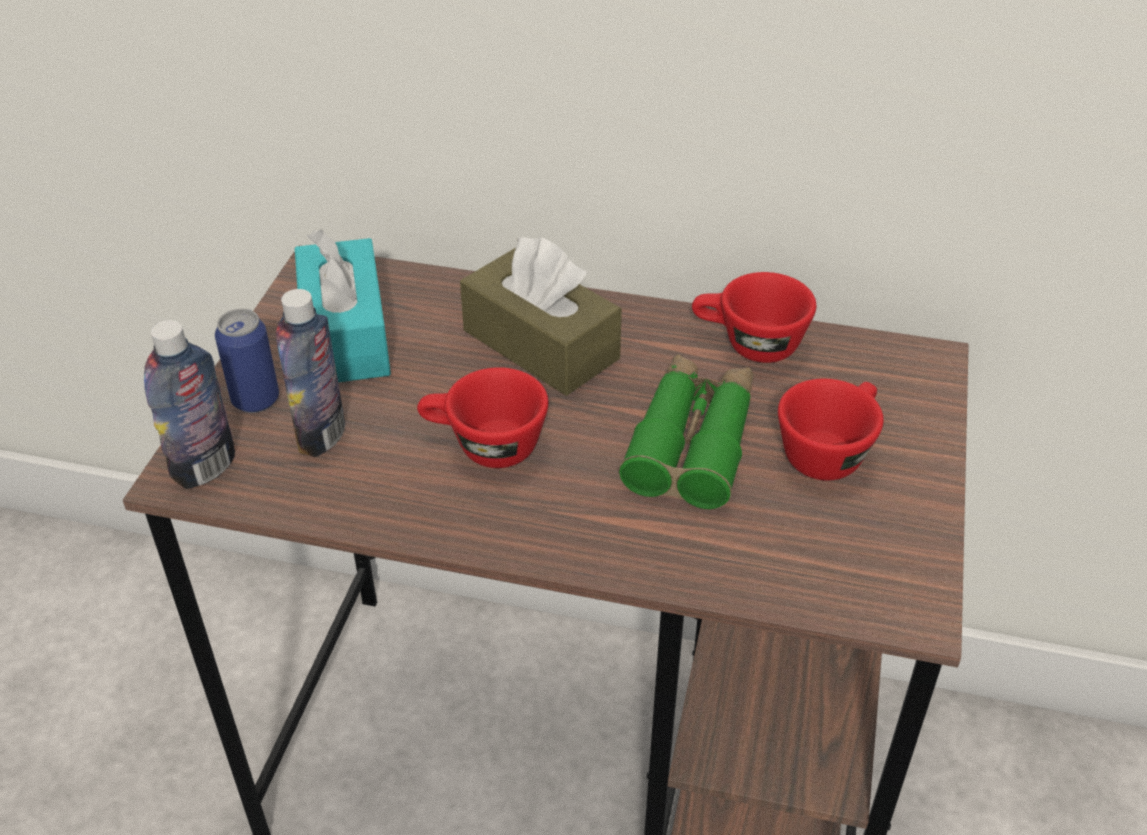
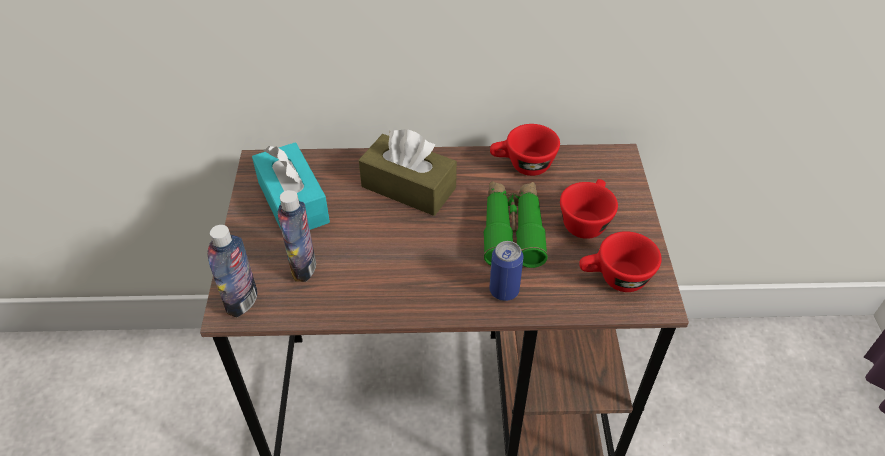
camera: 15 degrees left, 5 degrees up
(255, 399) = (255, 253): can -> can (504, 291)
(484, 446) = (399, 255): red cup -> red cup (614, 279)

